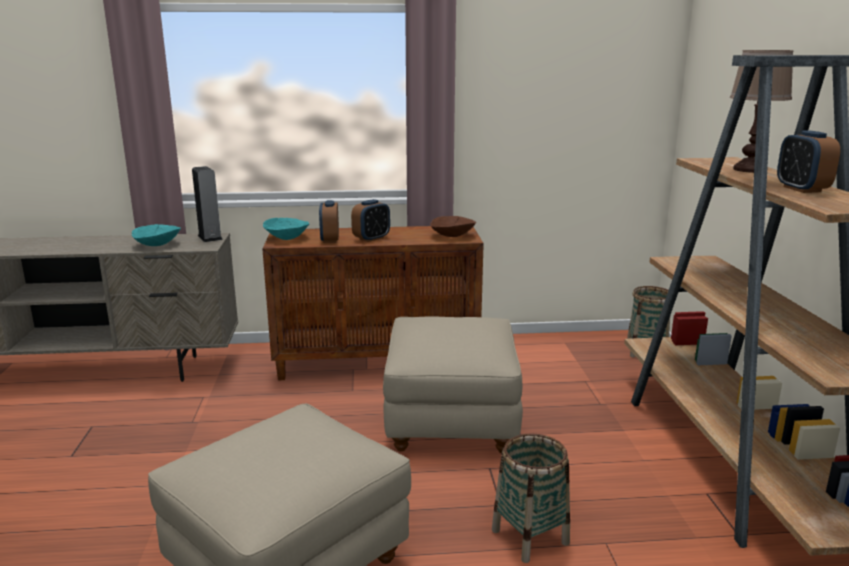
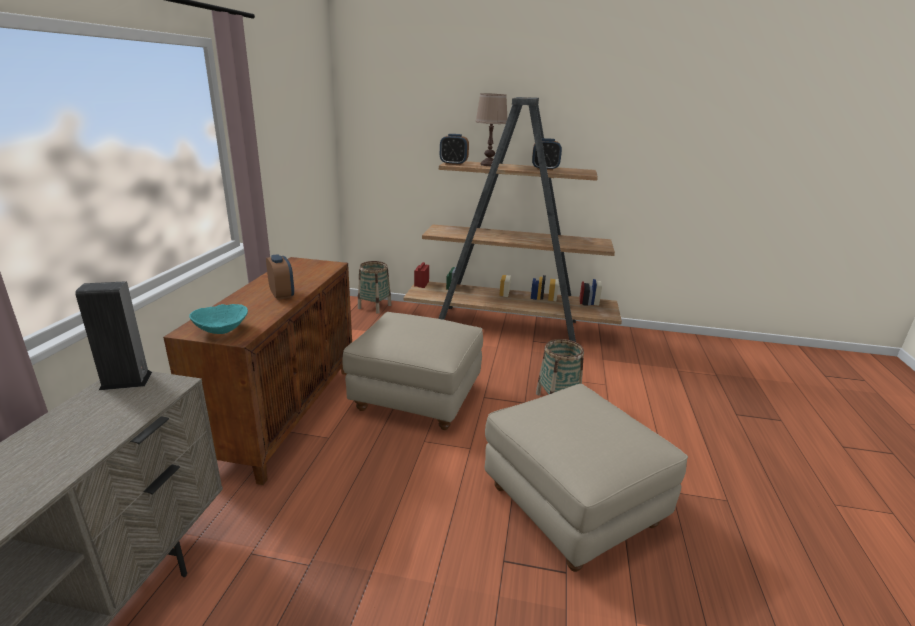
camera: 75 degrees left, 5 degrees up
(157, 245) = (103, 425): turquoise bowl -> none
(330, 240) = (260, 311): alarm clock -> alarm clock (453, 164)
(452, 236) = (316, 267): brown bowl -> none

